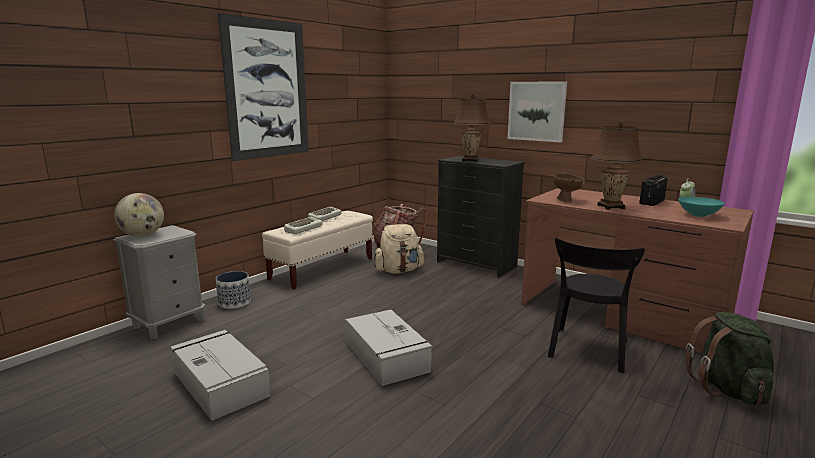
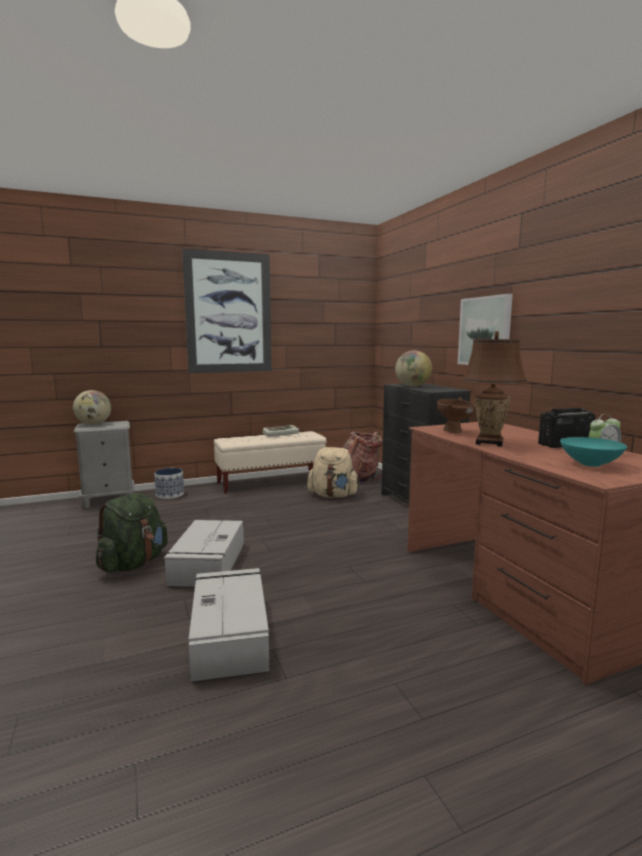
camera: 30 degrees right, 5 degrees down
(220, 383) = (71, 549): grey storage box -> grey storage box (230, 633)
(303, 228) = (245, 439): keyboard -> none
(470, 160) = (412, 386): brown table lamp -> globe
(587, 351) = (408, 617): black chair -> none
(727, 389) = (537, 725): green backpack -> green backpack (133, 563)

